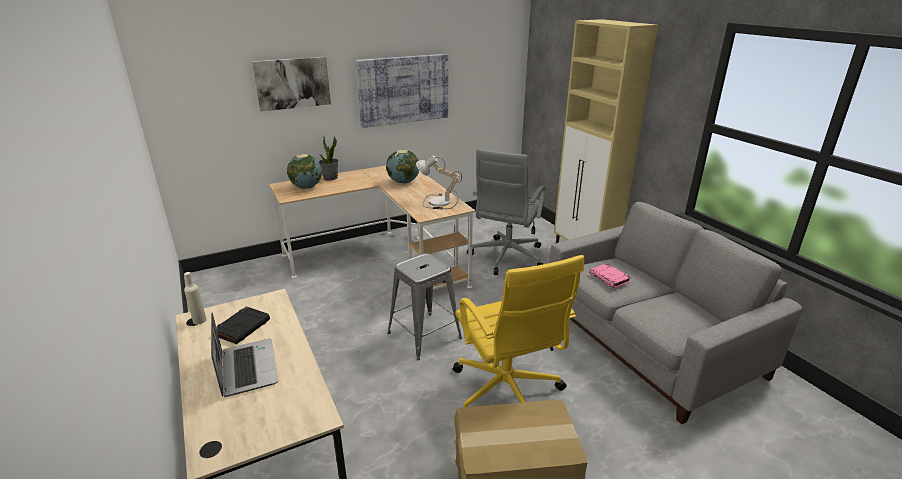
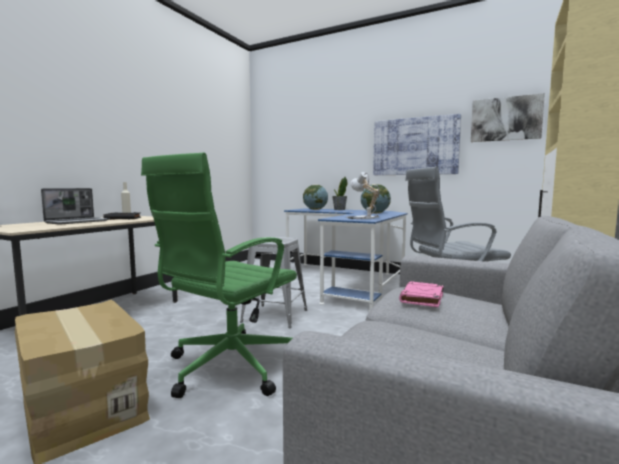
camera: 55 degrees right, 20 degrees down
(292, 83) = (330, 139): picture -> picture (505, 119)
(381, 259) = (349, 281): beige desk -> blue desk
(507, 394) = (228, 367): yellow office chair -> green office chair

